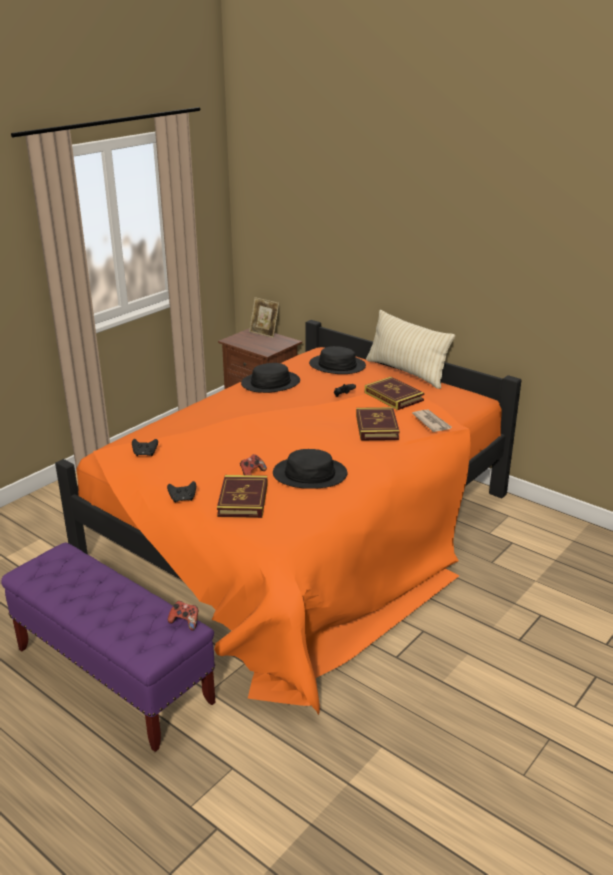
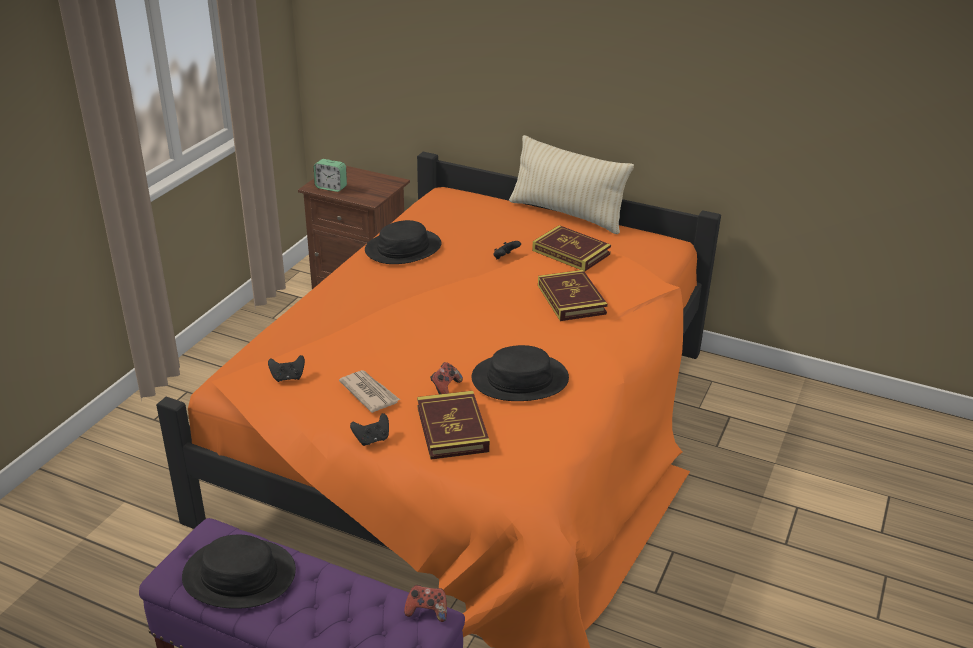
camera: 15 degrees left, 5 degrees up
(242, 341) = (331, 187): none -> alarm clock
(264, 333) = (355, 172): picture frame -> none
(337, 366) = (477, 213): black hat -> black hat (239, 575)
(431, 422) = (633, 284): newspaper -> newspaper (369, 393)

